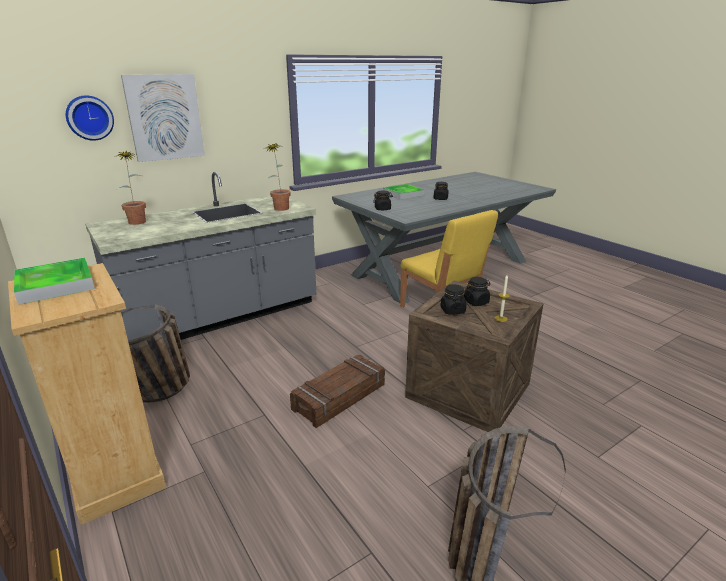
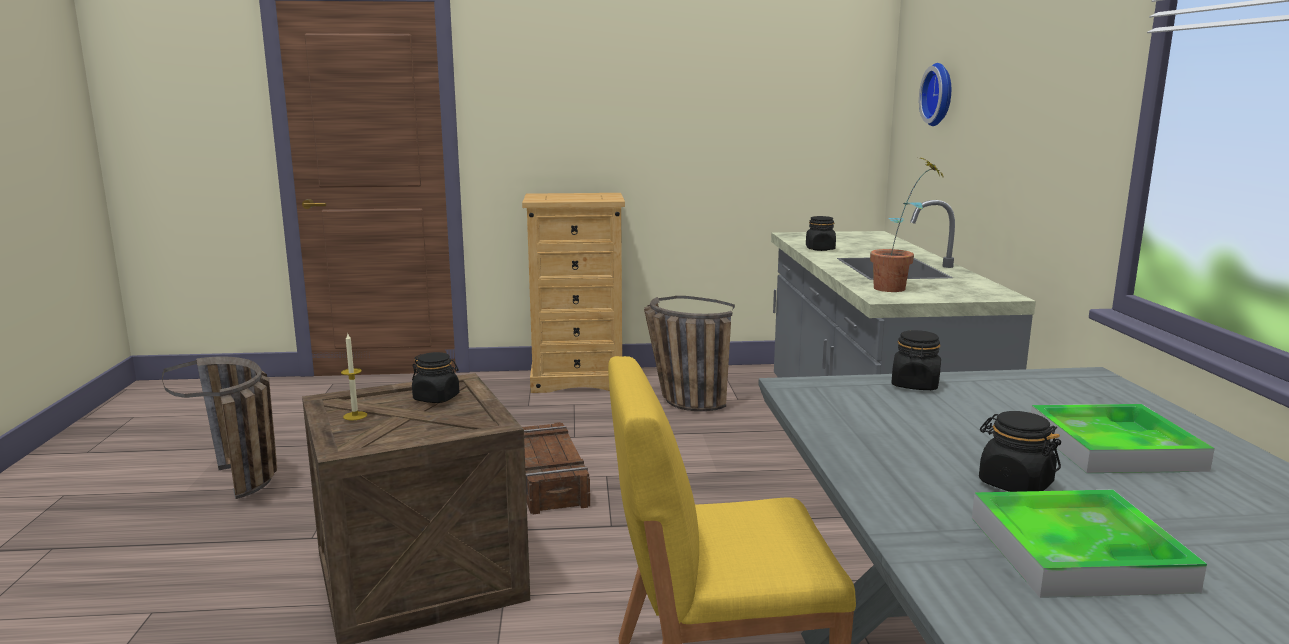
camera: 120 degrees right, 10 degrees down
(55, 285) = (590, 196): tray -> tray (1077, 552)
(137, 220) = (878, 241): potted plant -> none
(165, 117) = (988, 102): picture -> none
(476, 302) = (426, 419): black jar -> black jar (820, 249)

